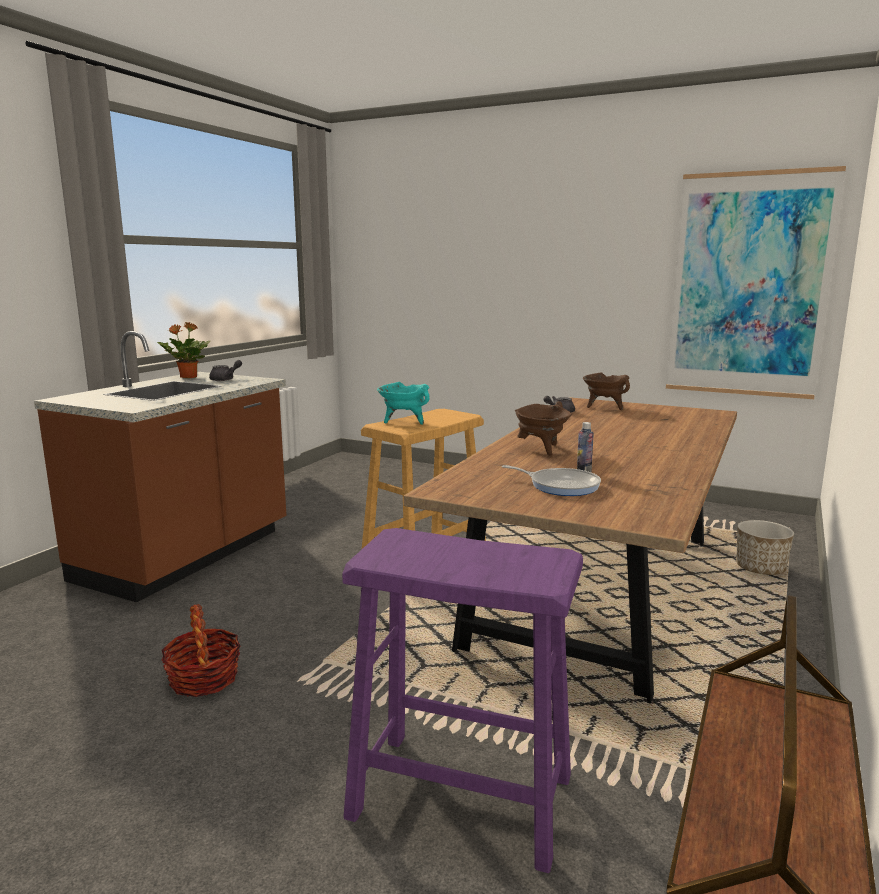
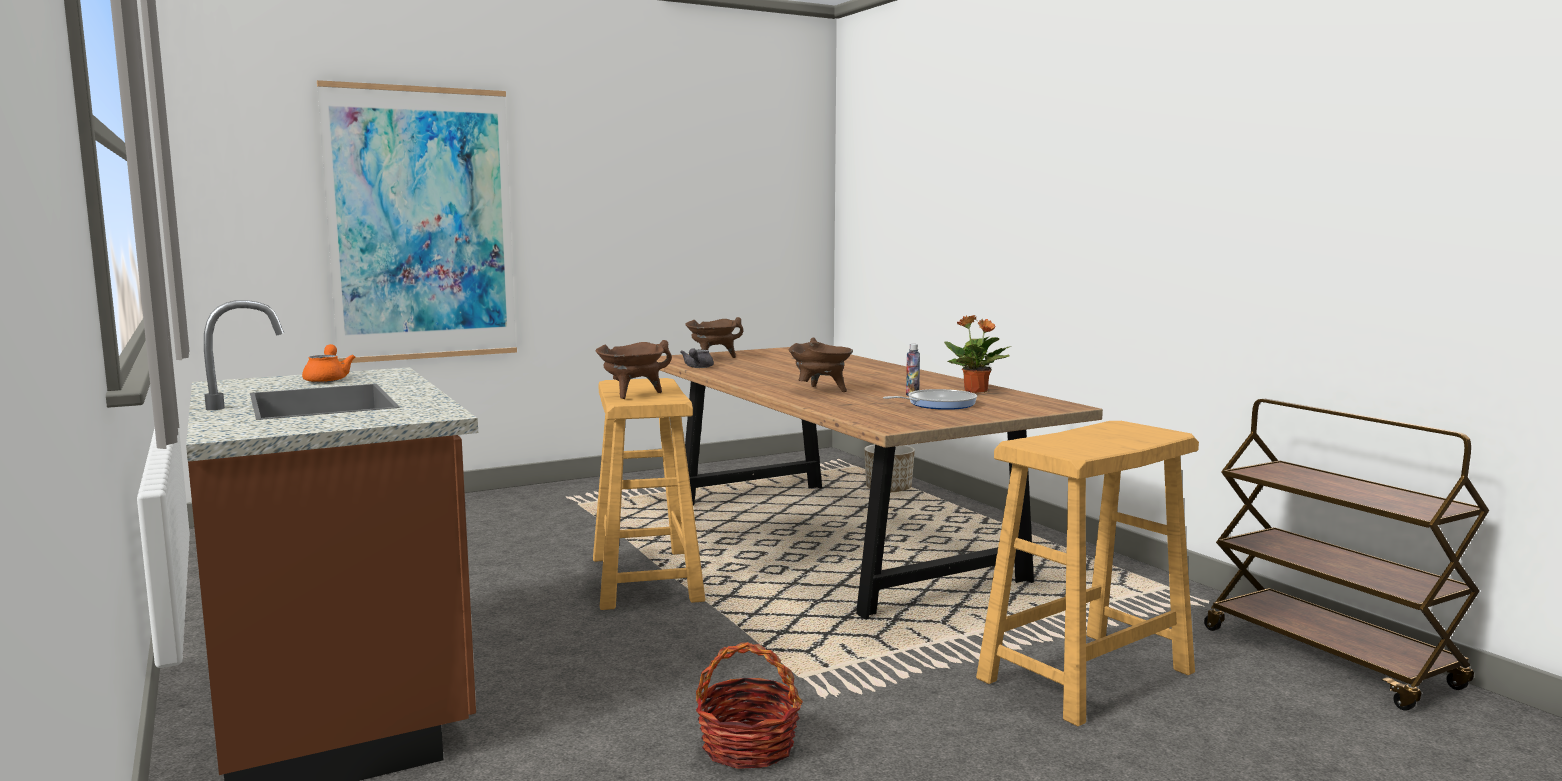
camera: 55 degrees left, 5 degrees down
(187, 377) = (240, 387): potted plant -> potted plant (976, 391)
(225, 379) = (328, 379): grey teapot -> orange teapot
(404, 421) = (632, 395): turquoise cooking pot -> brown cooking pot
(460, 795) = (1085, 676): purple stool -> beige stool
(748, 286) = (756, 220): picture -> picture (422, 224)

